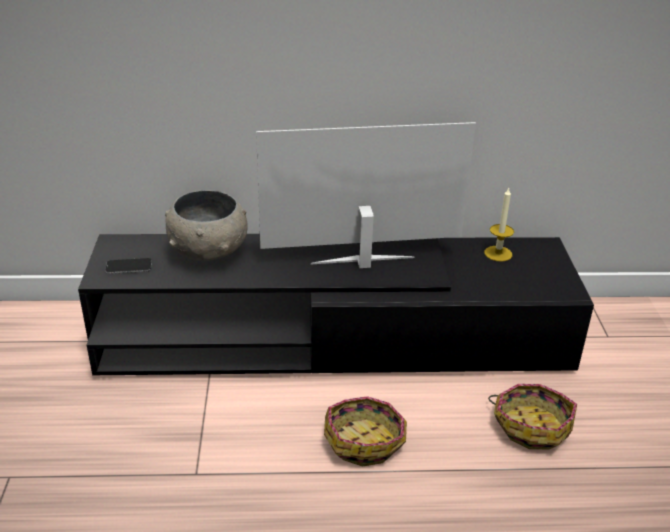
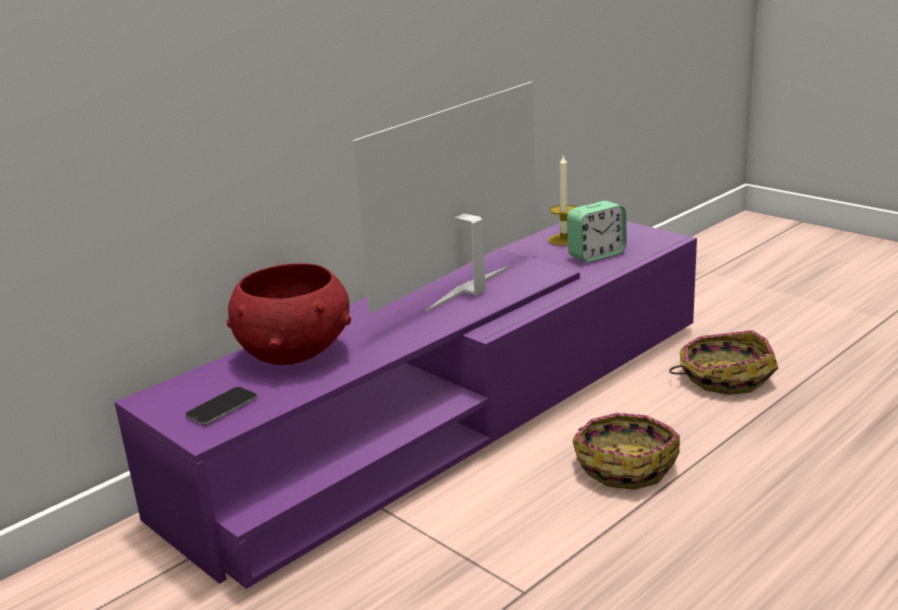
camera: 40 degrees left, 10 degrees down
(209, 252) = (295, 353): grey bowl -> red bowl
(333, 338) = (455, 410): black tv stand -> purple tv stand
(495, 278) = (596, 254): none -> alarm clock

